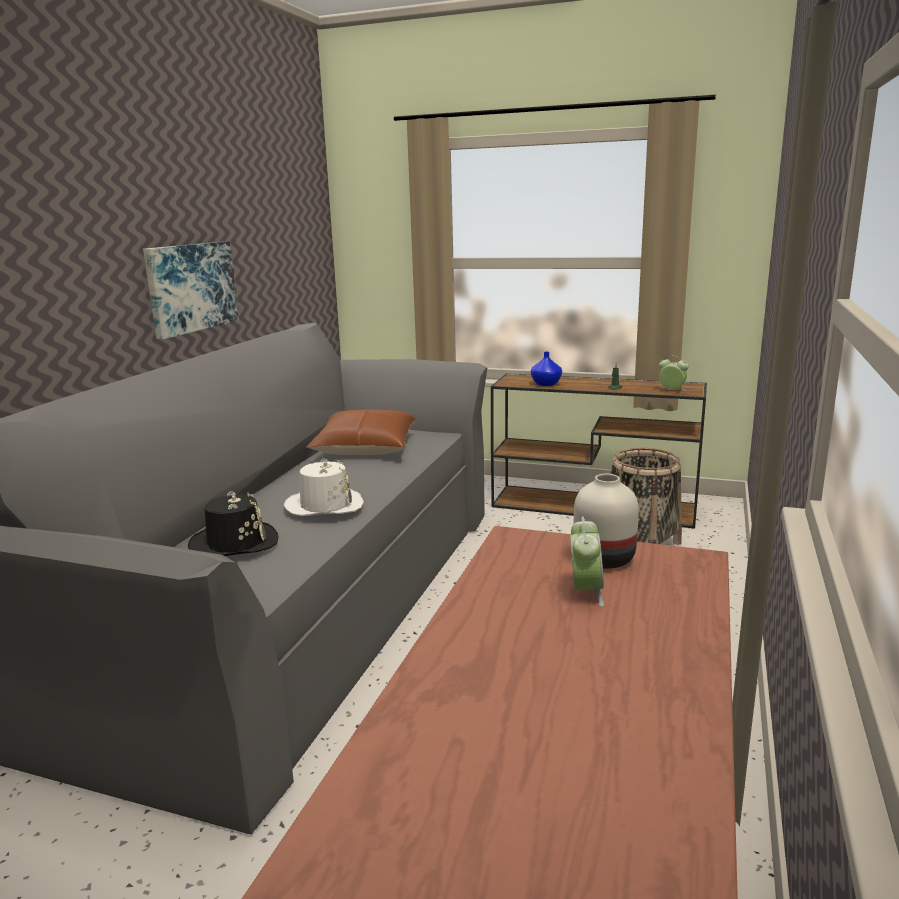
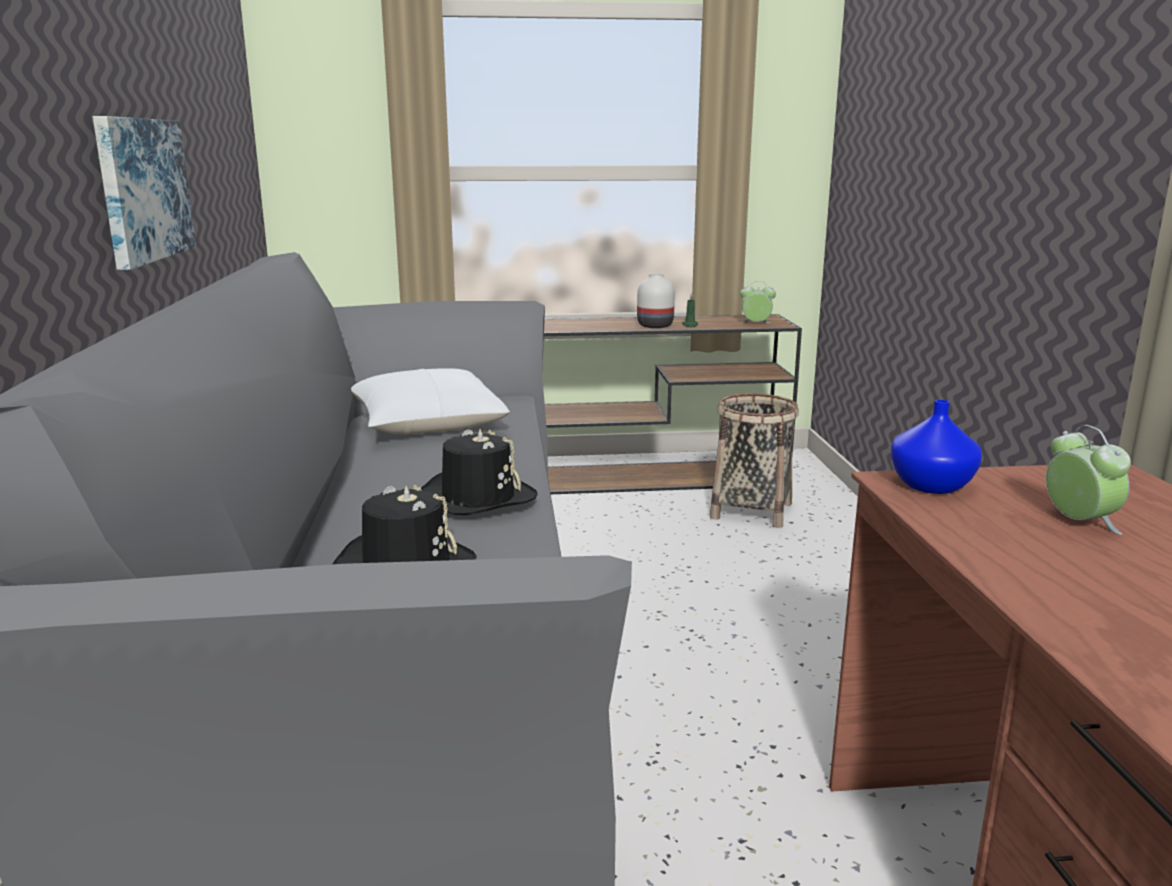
camera: 25 degrees left, 0 degrees up
(324, 505) = (477, 497): white hat -> black hat
(365, 448) = (428, 424): brown pillow -> white pillow
(545, 384) = (602, 326): blue vase -> blue vase (929, 486)
(602, 558) = (1029, 487): white vase -> white vase (654, 326)

